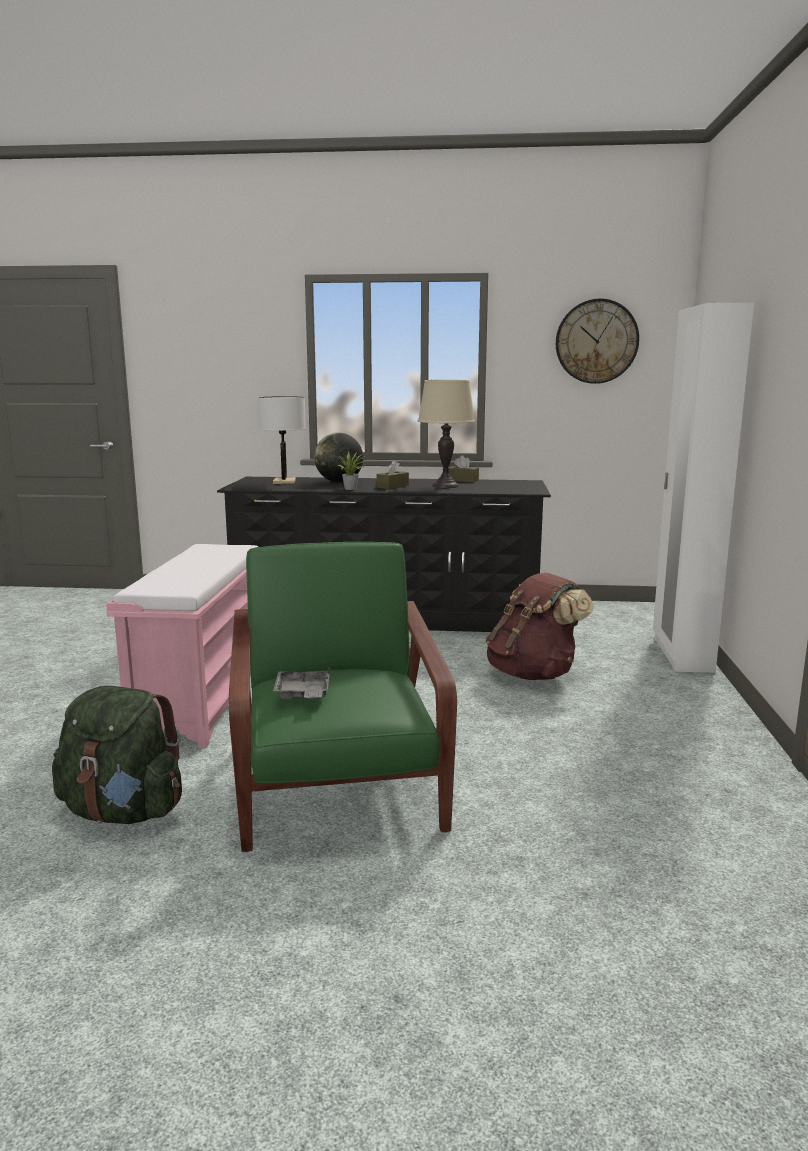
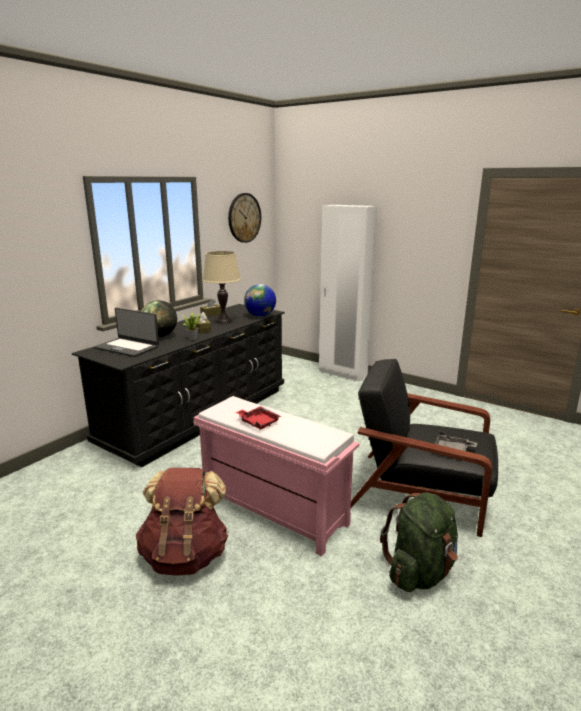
camera: 60 degrees left, 5 degrees up
(188, 562) = (258, 422): none -> red tray
(284, 482) = (127, 347): white table lamp -> laptop
(337, 783) = (421, 492): green armchair -> black armchair
(501, 491) = (260, 316): none -> globe
(534, 674) = (333, 407): brown backpack -> brown backpack (185, 555)

